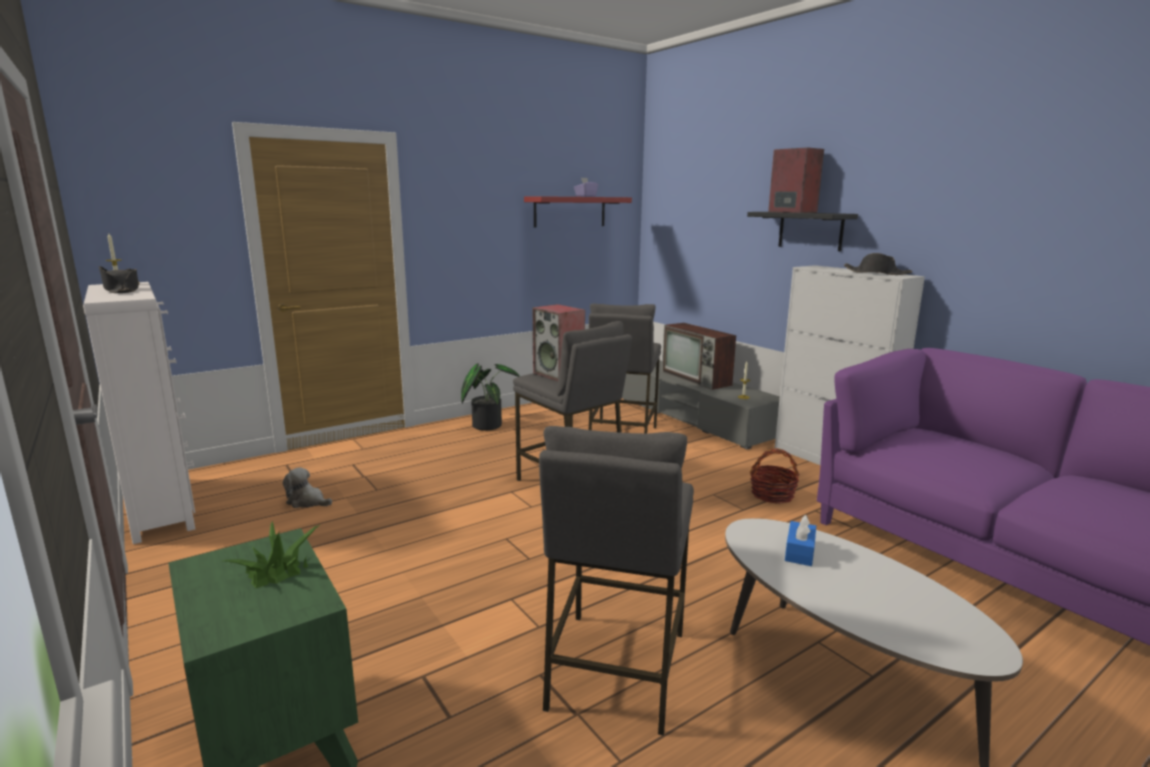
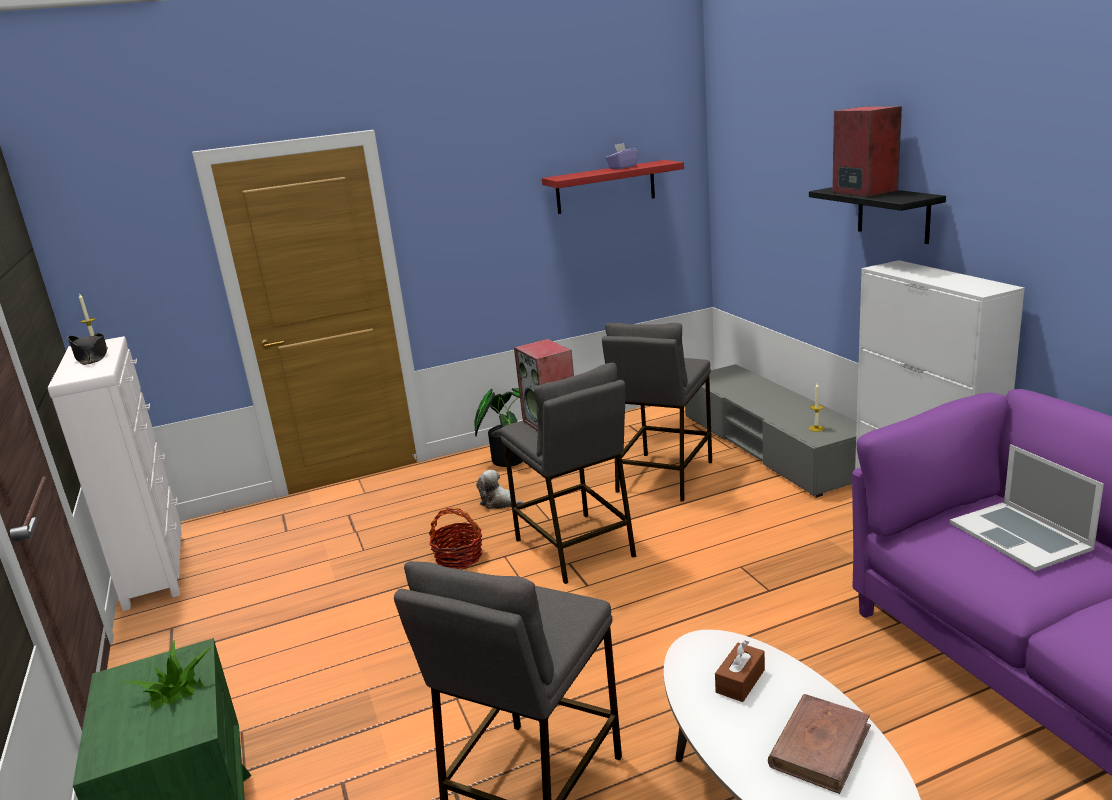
camera: 15 degrees right, 5 degrees up
(307, 502) = (291, 564): plush toy -> plush toy (499, 503)
(697, 378) = (770, 396): television -> none
(772, 495) = (816, 570): basket -> basket (459, 558)
(799, 552) = (740, 681): blue tissue box -> brown tissue box
(876, 273) = (961, 282): black hat -> none
(894, 593) = (820, 746): none -> brown book
(955, 447) = (1020, 535): none -> laptop

